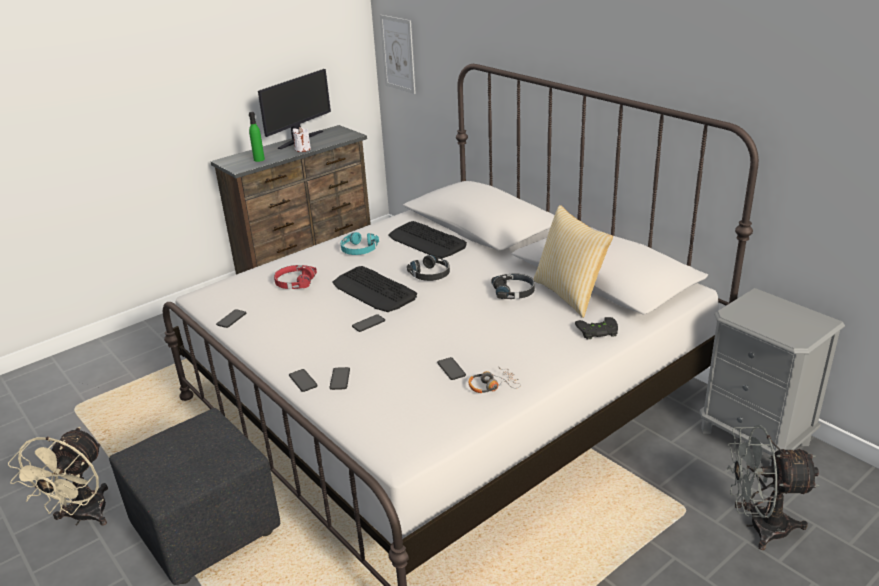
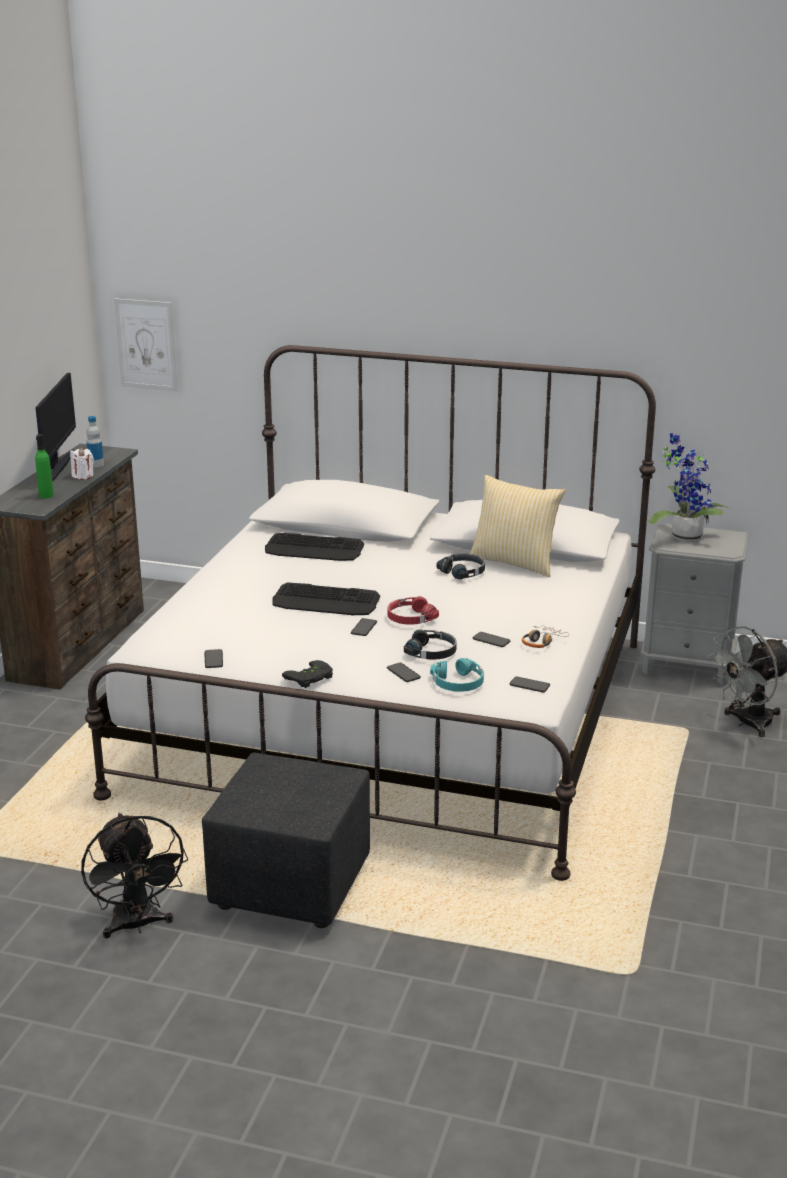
camera: 35 degrees left, 5 degrees down
(82, 517) = (137, 925): beige fan -> black fan
(294, 282) = (229, 614): red headphones -> red headphones (410, 618)
(303, 381) = (371, 684): phone -> phone (529, 685)
(323, 142) = (96, 464): none -> bottle
(359, 249) = (252, 571): turquoise headphones -> turquoise headphones (458, 683)
(430, 274) = (362, 576): black headphones -> black headphones (432, 652)
(597, 332) = (574, 584): black game controller -> black game controller (310, 678)
(763, 308) = (683, 536): none -> potted plant

